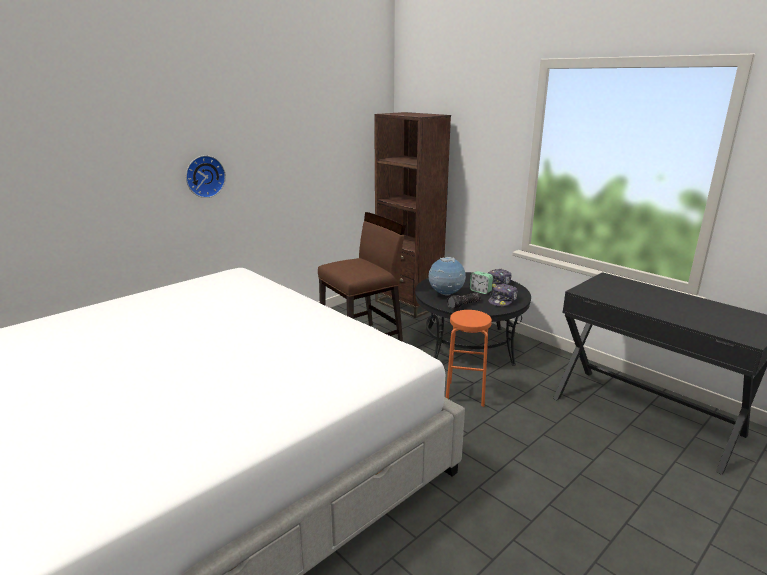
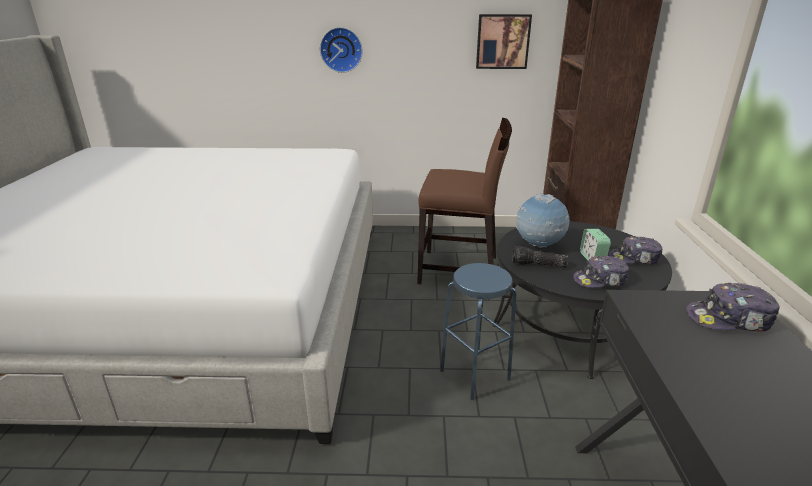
camera: 45 degrees right, 5 degrees up
(328, 153) = (502, 41): none -> picture
(465, 394) = (475, 375): orange stool -> blue stool
(617, 284) = (729, 319): none -> cap

